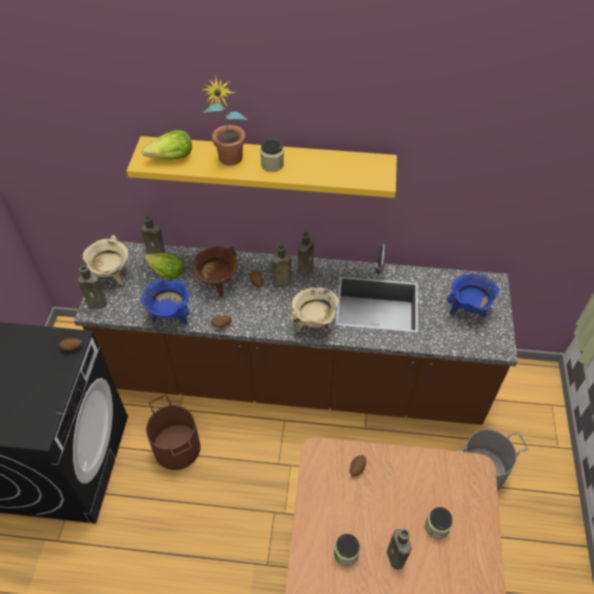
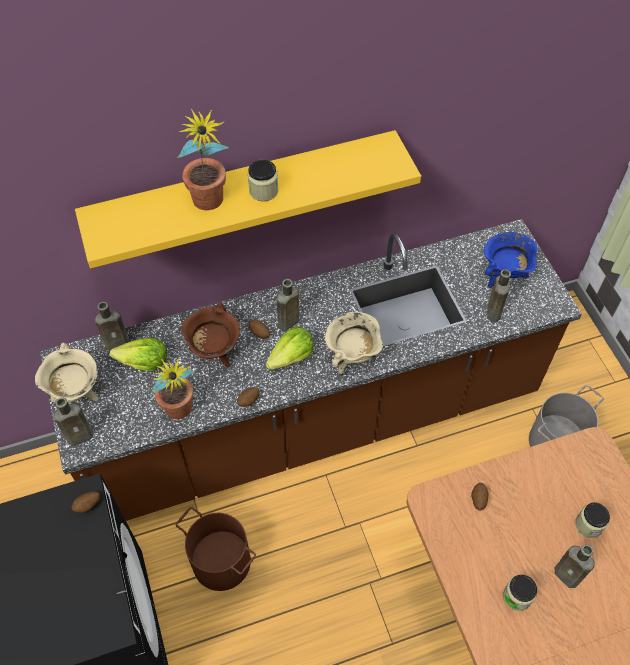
camera: 25 degrees left, 5 degrees up
(170, 316) = (181, 414): blue cooking pot -> potted plant
(171, 158) = (135, 224): lettuce -> lettuce (291, 357)
(306, 269) = (307, 295): brown bottle -> brown bottle (493, 311)

